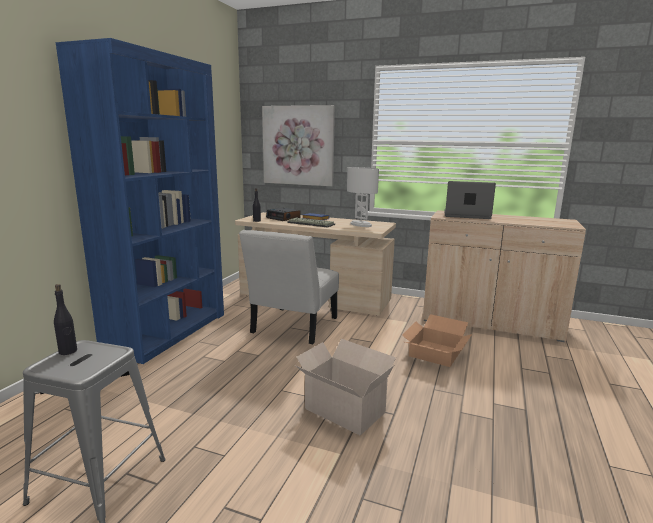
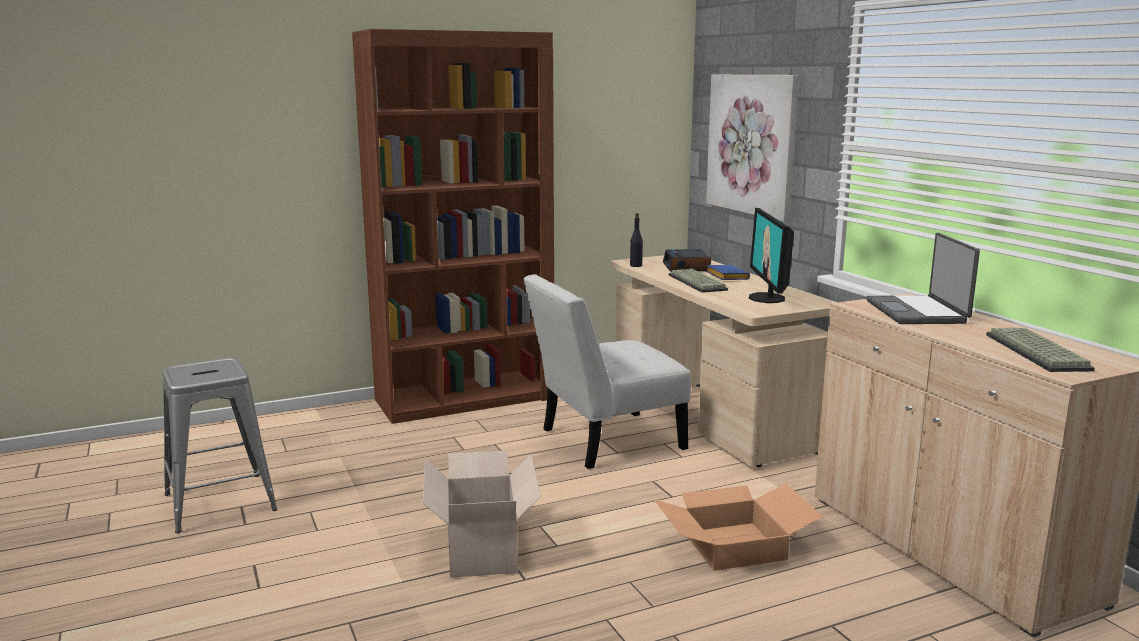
camera: 45 degrees right, 0 degrees up
(68, 351) = (209, 363): black bottle -> none
(168, 332) = (465, 399): blue bookcase -> brown bookcase
(361, 225) = (767, 298): white table lamp -> monitor
(466, 215) = (918, 312): laptop -> laptop turned 150 degrees counterclockwise
(542, 221) = (1039, 352): none -> keyboard

